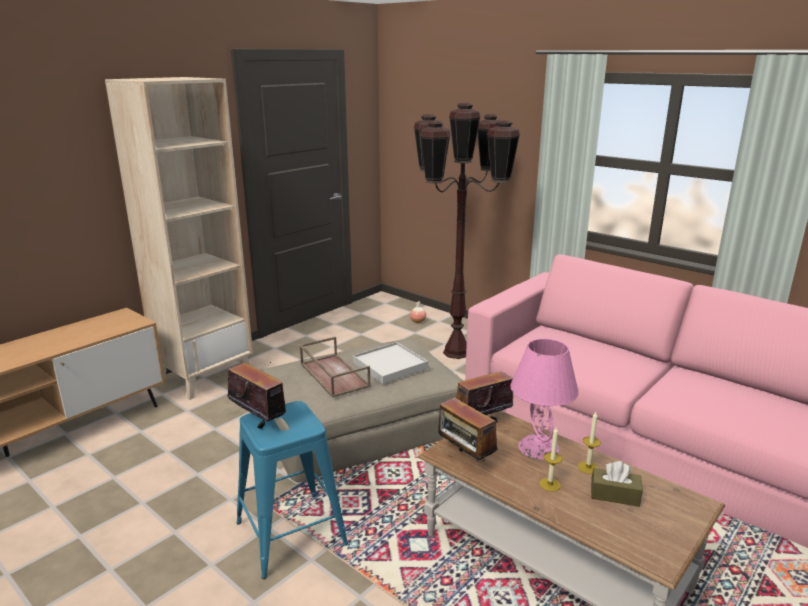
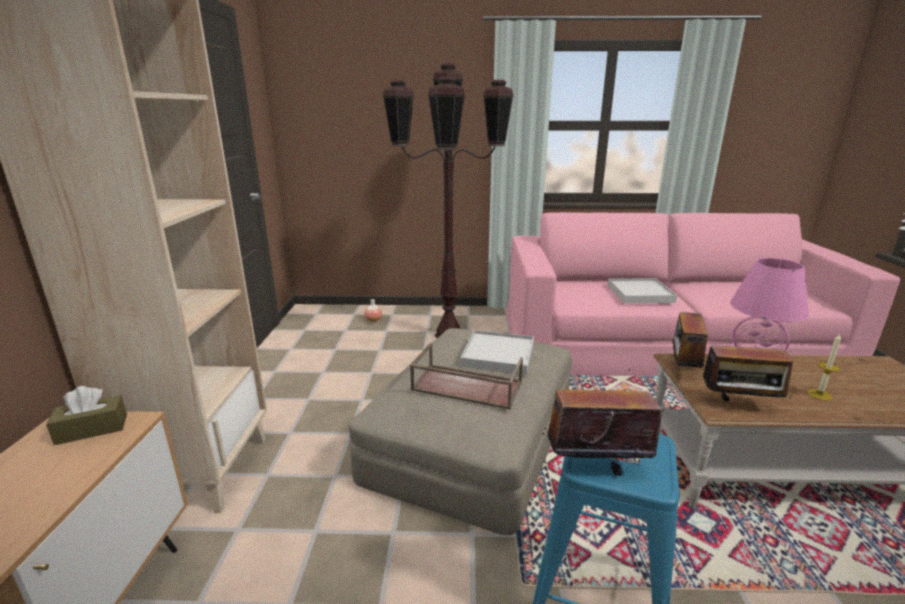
camera: 40 degrees left, 0 degrees up
(588, 467) = (803, 369): candle -> none
(599, 362) = (639, 293): none -> white tray
(614, 495) = (855, 381): brown tissue box -> brown tissue box (92, 429)

